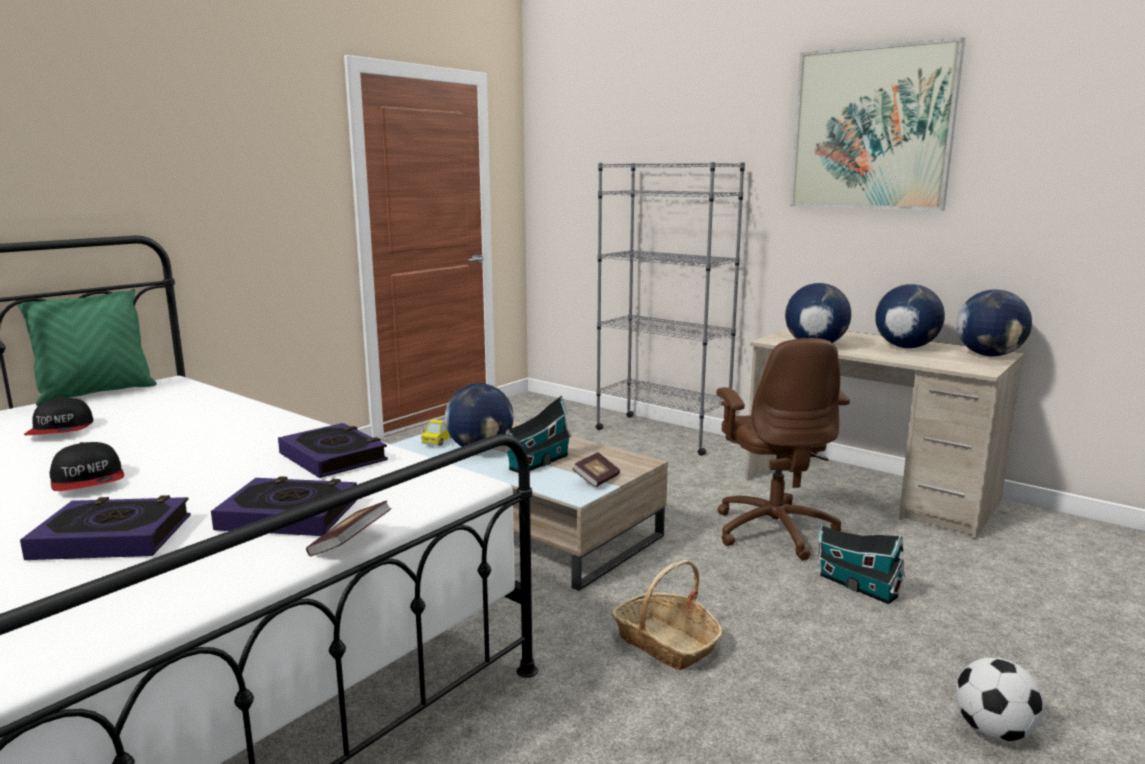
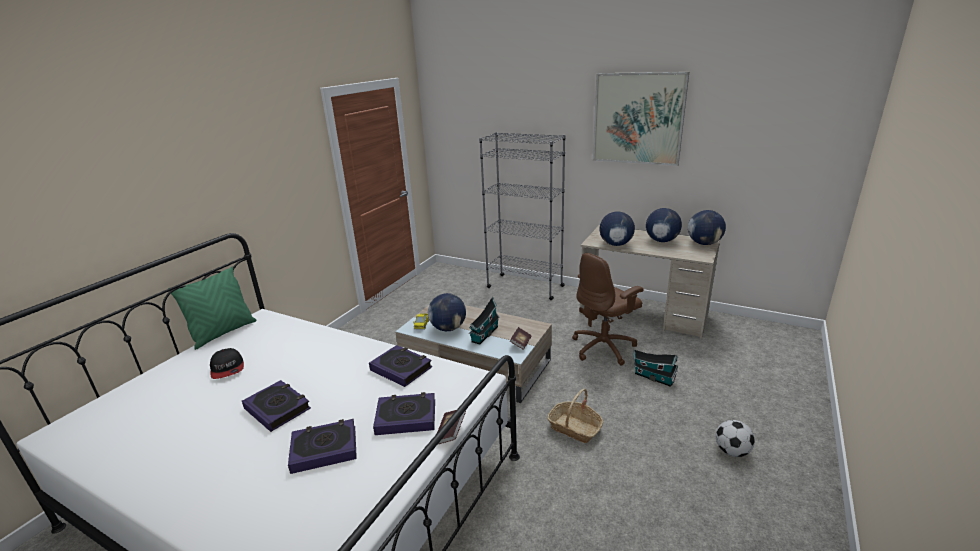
camera: 10 degrees left, 10 degrees up
(88, 481) = (277, 408): cap -> book
(774, 530) = (604, 347): brown office chair -> brown office chair turned 75 degrees clockwise

